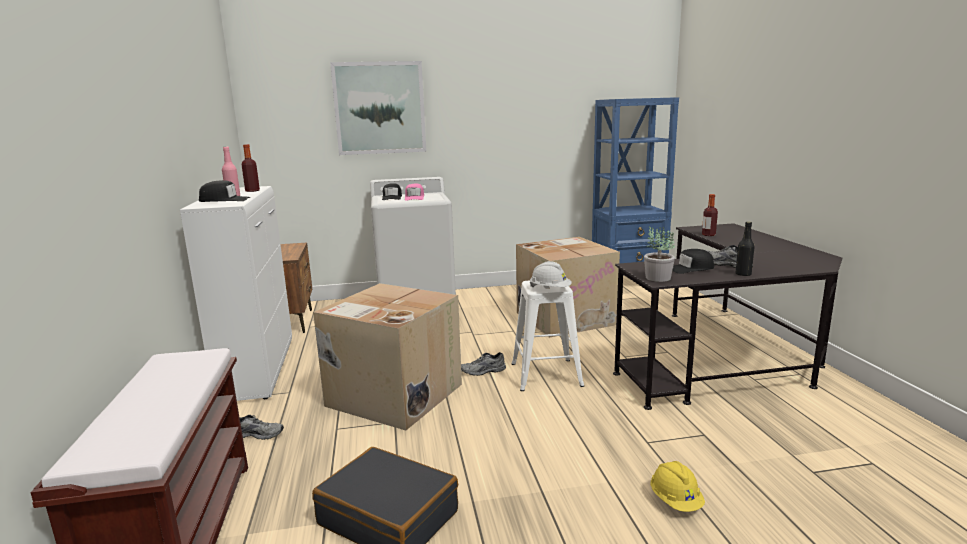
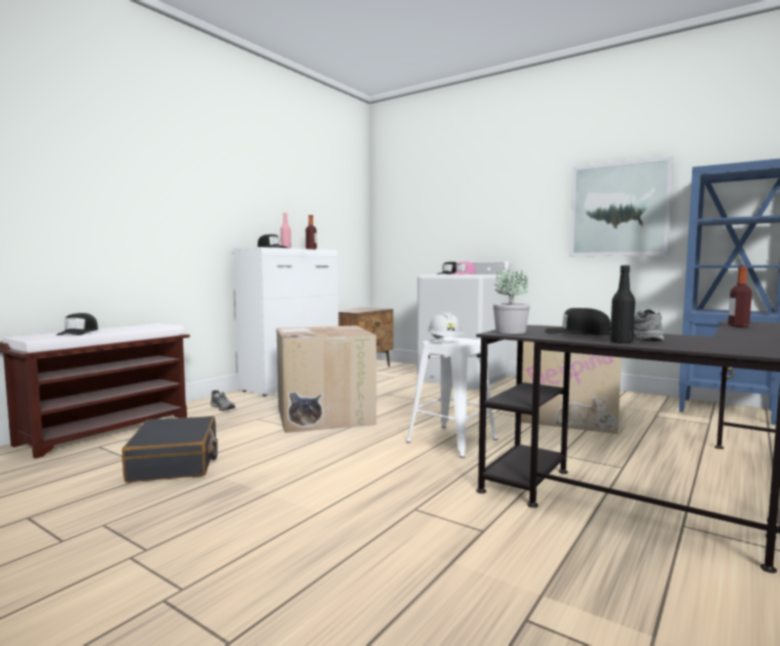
camera: 45 degrees right, 10 degrees down
(143, 415) = (79, 332): none -> black cap
(379, 108) = (465, 199): picture -> picture (619, 209)
(483, 371) = (409, 423): grey shoe -> none
(675, 501) = (329, 550): yellow hard hat -> none

